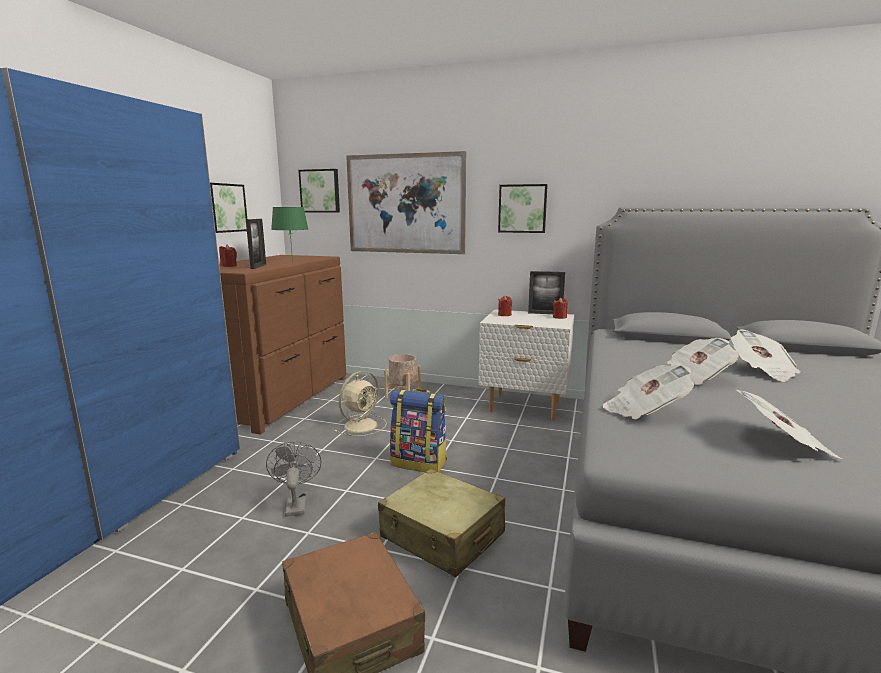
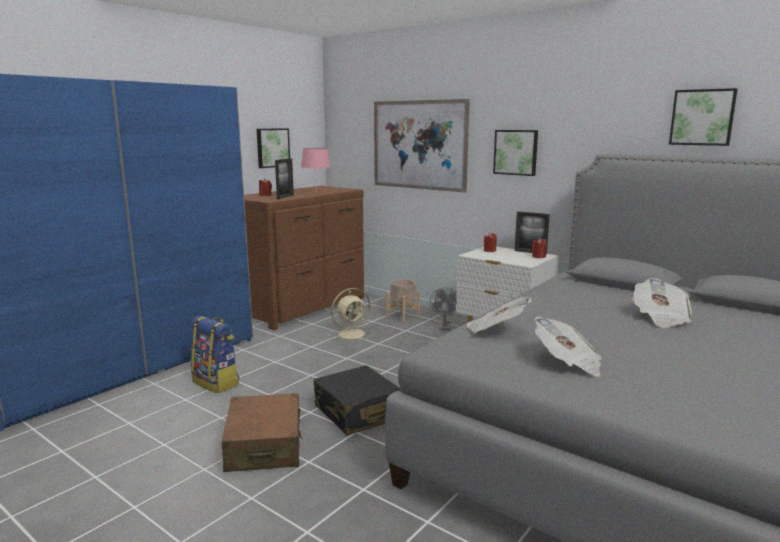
camera: 20 degrees right, 0 degrees up
(292, 262) = (316, 193): green table lamp -> pink table lamp
(296, 504) = (272, 377): grey fan -> grey fan (444, 326)
(320, 191) = (354, 131): picture -> picture (702, 117)
(419, 462) = (377, 366): backpack -> backpack (216, 383)
(442, 536) = (358, 412): beige suitcase -> black suitcase
(694, 378) = (583, 315): newspaper -> none

